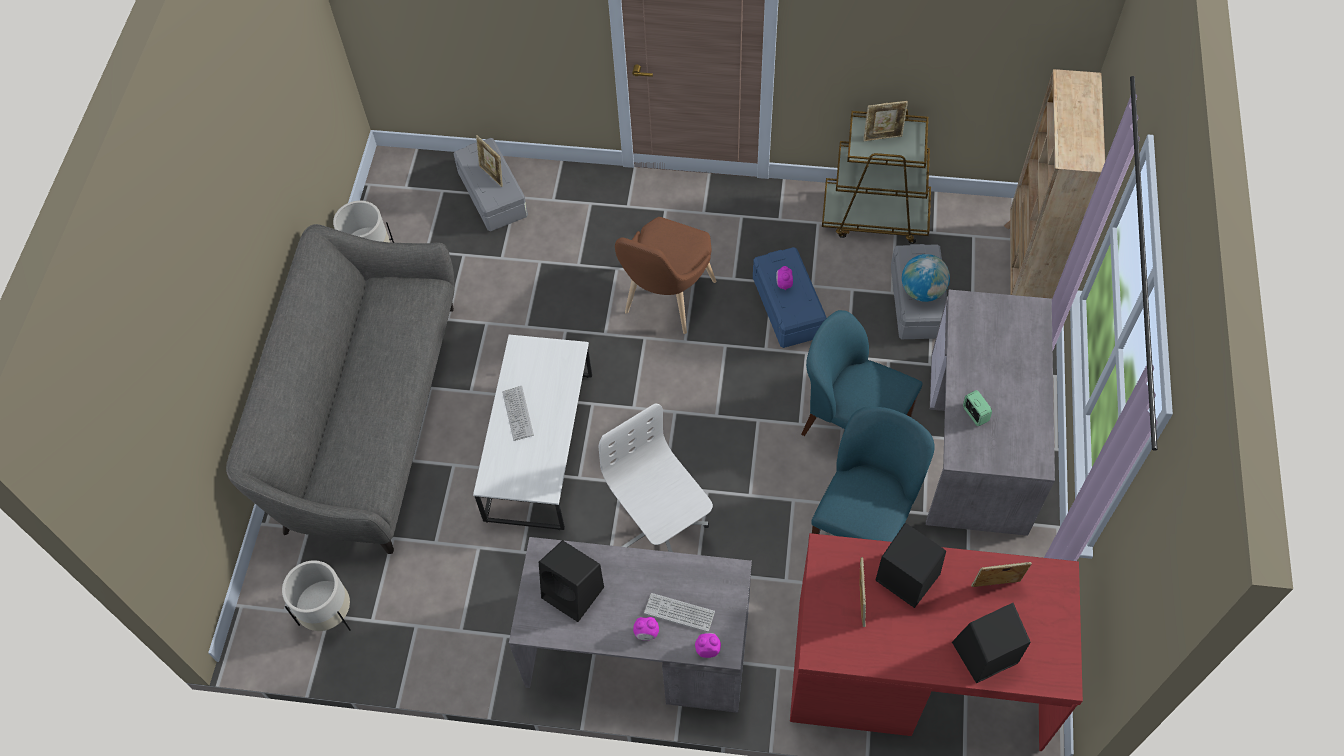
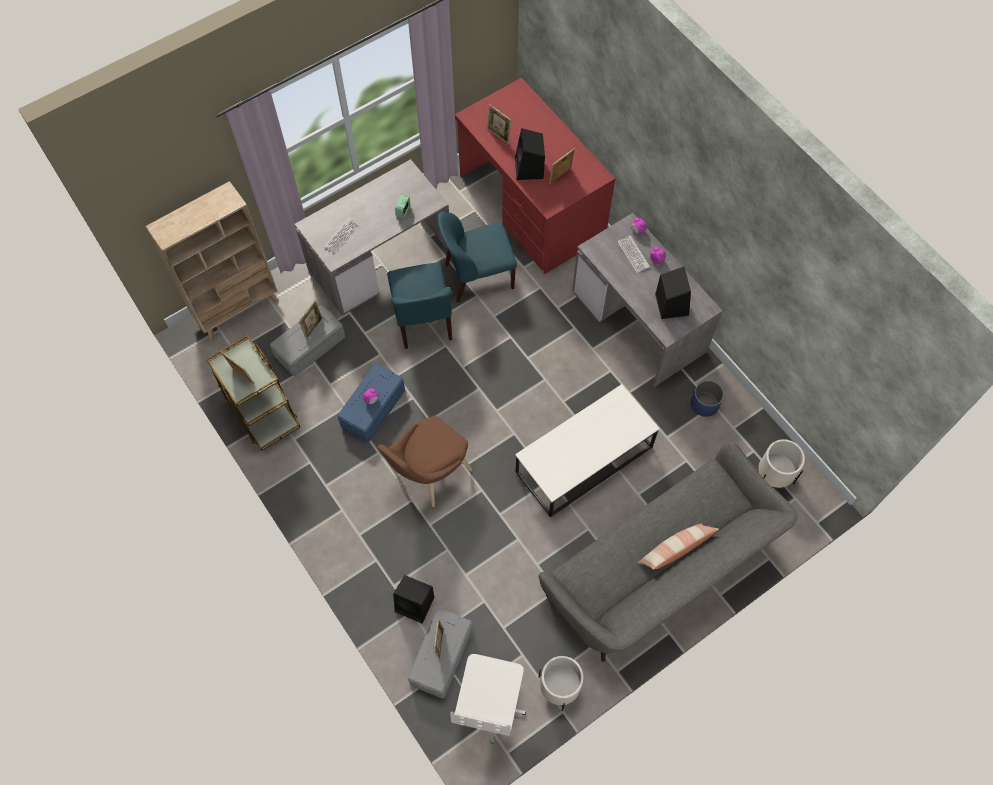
camera: 135 degrees left, 5 degrees up
(346, 388) = (674, 550): none -> pillow
(471, 622) = (704, 404): none -> blue planter
(518, 414) = (594, 449): keyboard -> keyboard (342, 236)
(660, 526) = (568, 362): white office chair -> white office chair (489, 705)
(666, 302) = (428, 475): brown chair -> brown chair turned 150 degrees clockwise
(922, 291) = (313, 328): globe -> picture frame
(983, 654) = (536, 120): black speaker -> black speaker (416, 604)

